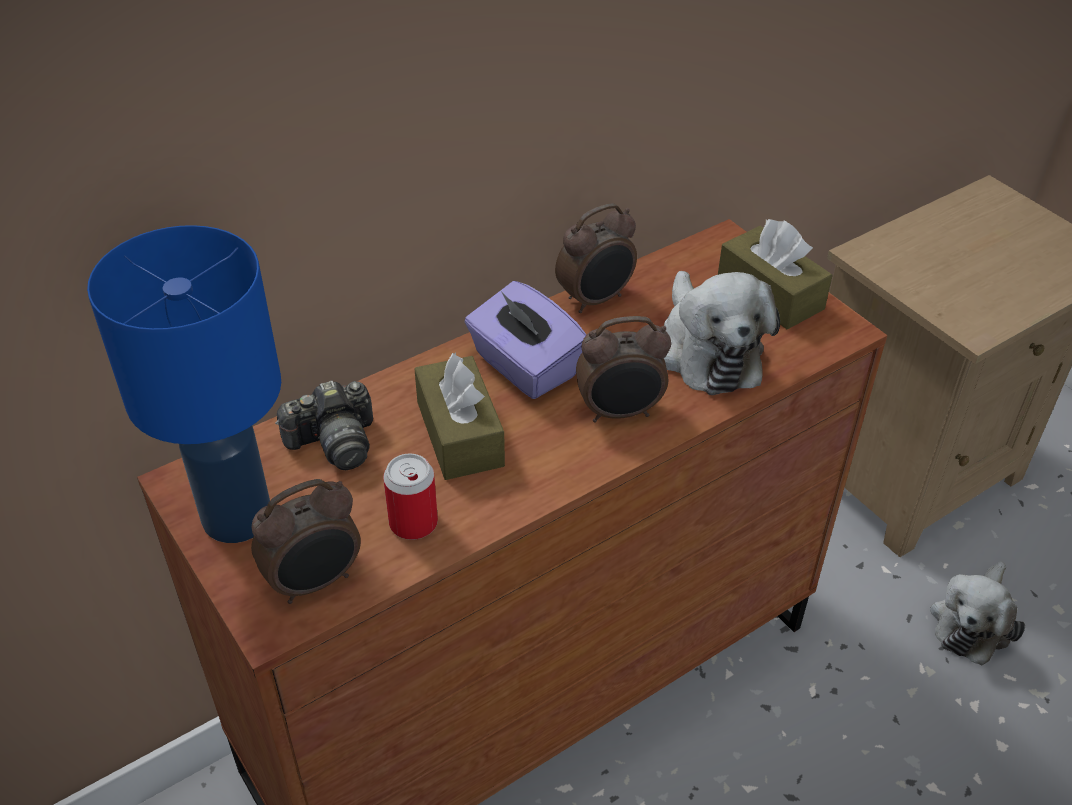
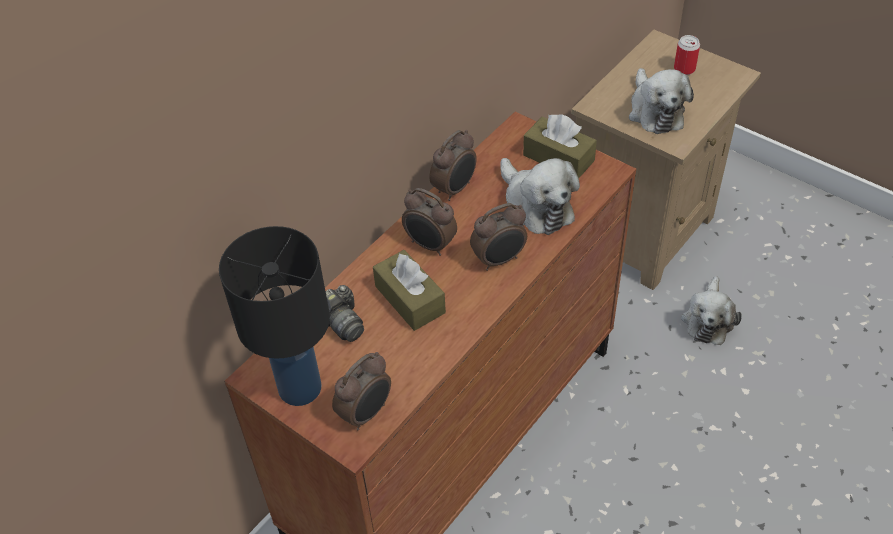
camera: 15 degrees left, 5 degrees up
(234, 517) = (298, 388): blue table lamp -> black table lamp
(413, 523) = (407, 362): can -> can (684, 69)
(524, 367) = (430, 245): purple tissue box -> alarm clock
(955, 280) = (655, 111): none -> plush toy

